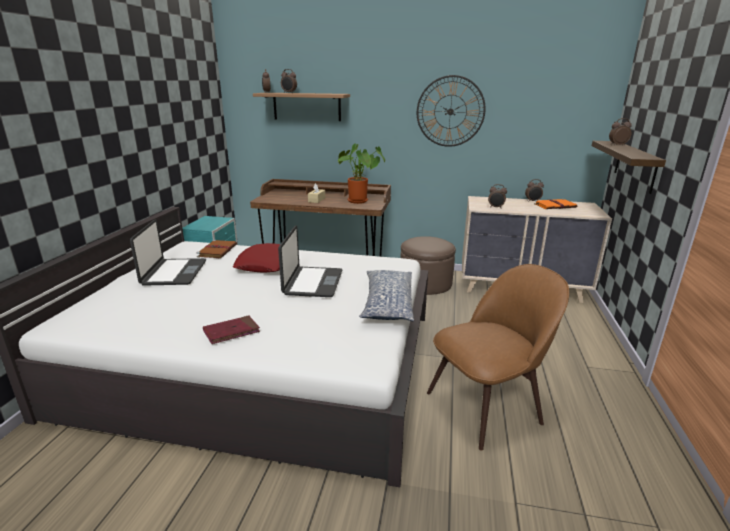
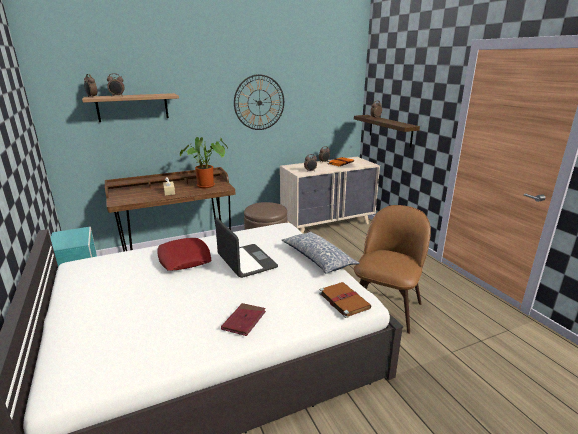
camera: 35 degrees left, 0 degrees up
(173, 273) = (106, 295): laptop -> none
(217, 250) = (118, 261): brown book -> brown book (343, 300)

